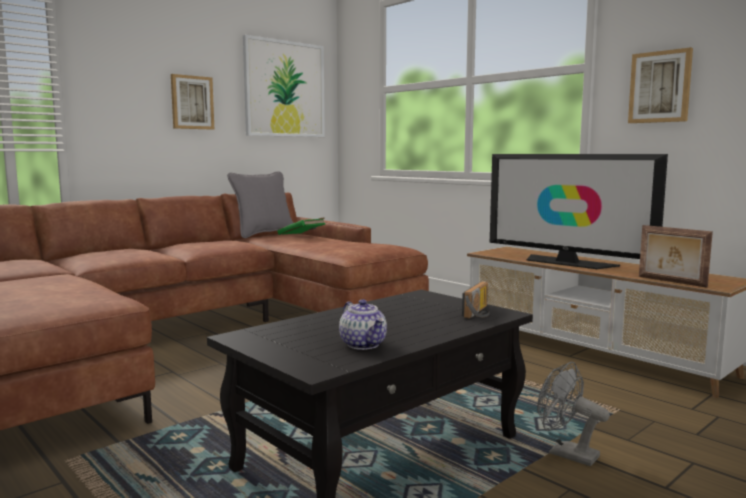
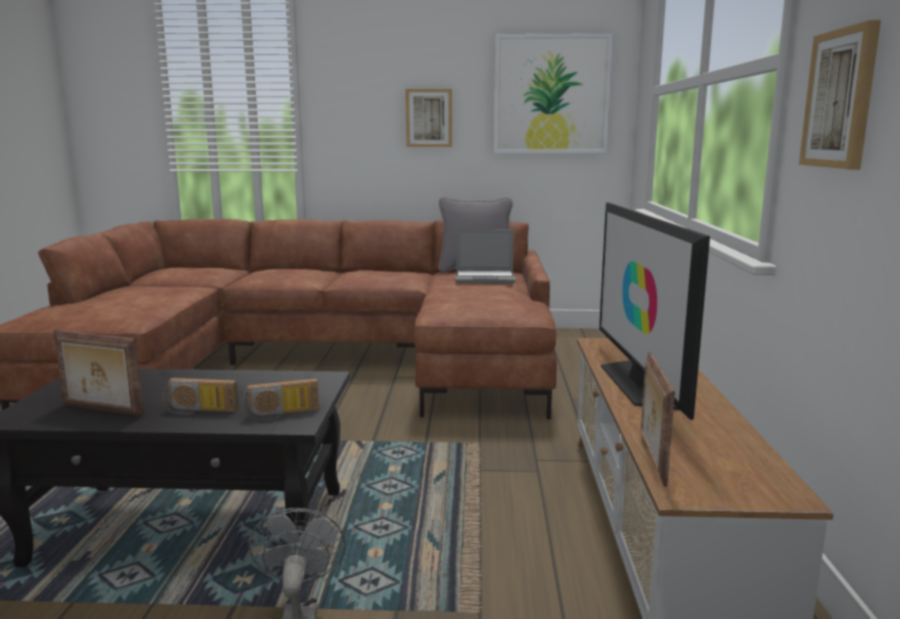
camera: 45 degrees right, 5 degrees up
(302, 236) = (485, 278): green book -> laptop
(364, 344) = (101, 411): teapot -> picture frame
(428, 325) = (199, 411): none -> radio

